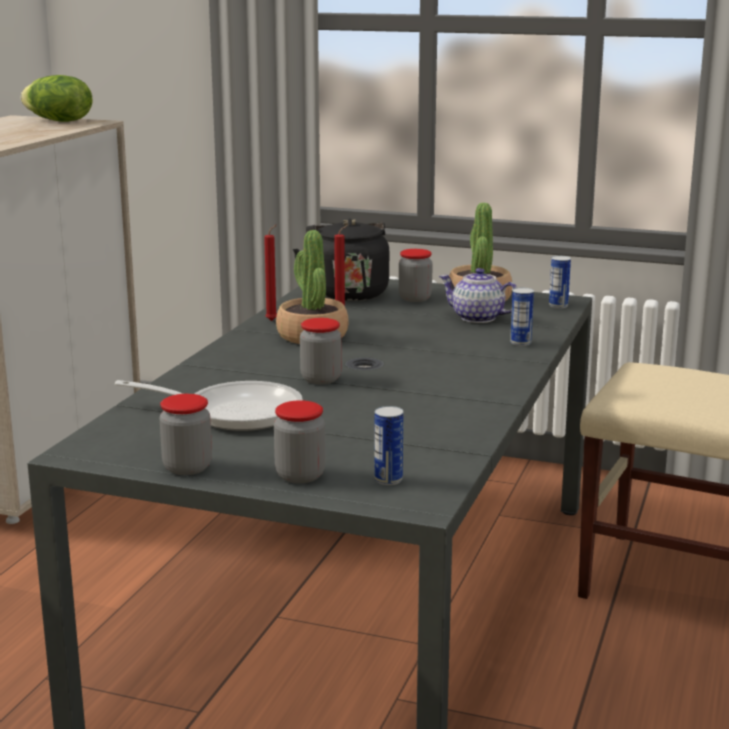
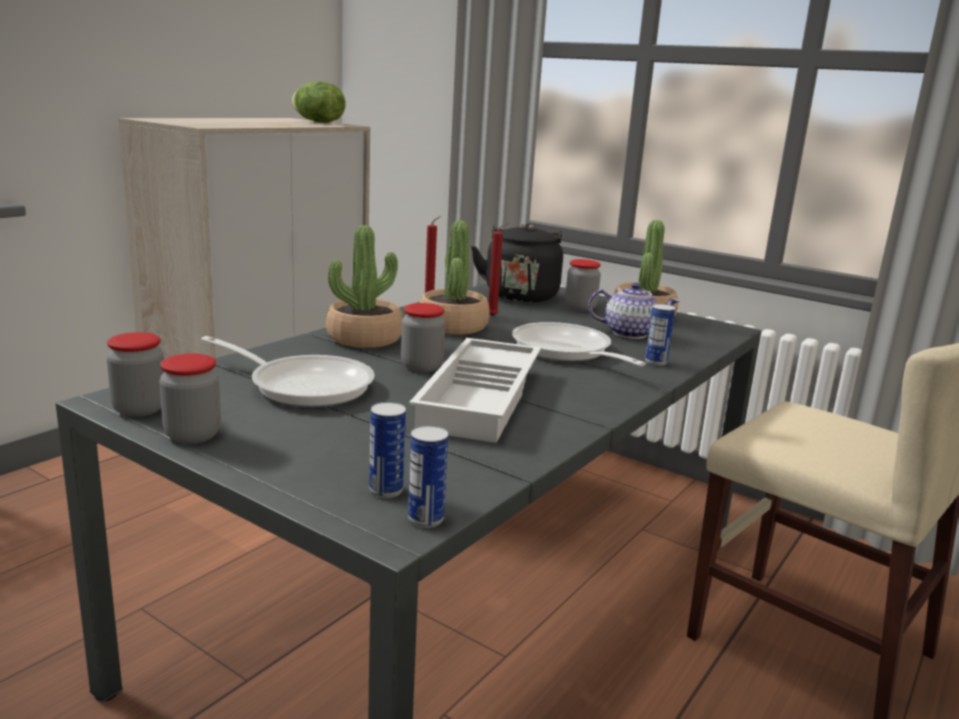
camera: 15 degrees right, 0 degrees up
(241, 360) = (364, 338): none -> potted plant
(300, 475) = (296, 466): jar -> jar (139, 409)
(400, 399) = (483, 399): none -> white tray
(436, 345) = (566, 352): none -> frying pan
(478, 318) = (629, 333): teapot -> teapot turned 150 degrees clockwise
(558, 306) = (720, 333): can -> can (425, 519)

